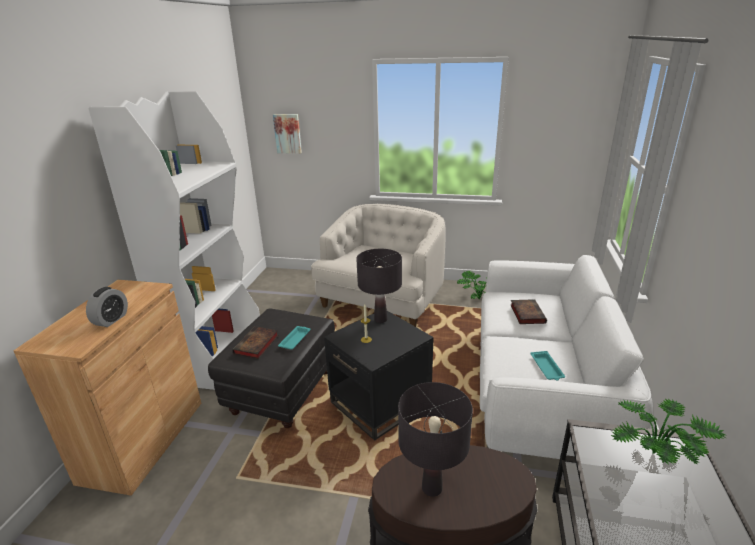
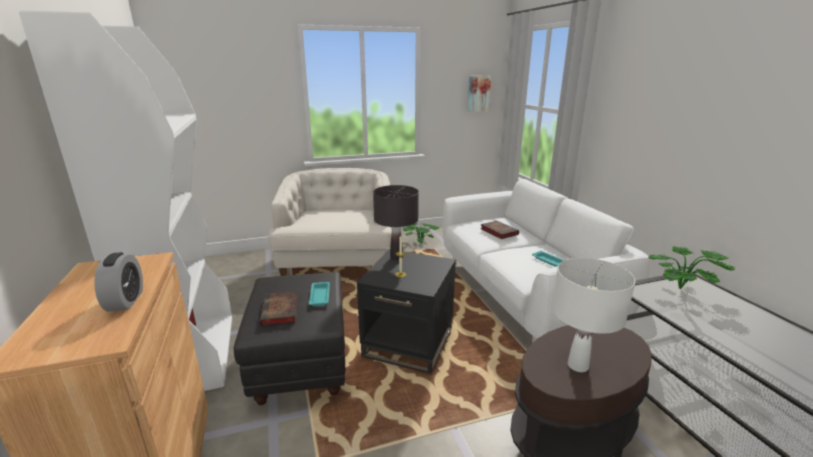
camera: 30 degrees left, 5 degrees down
(288, 133) = (206, 102): picture -> picture (478, 93)
(431, 488) = (577, 366): black table lamp -> white table lamp

